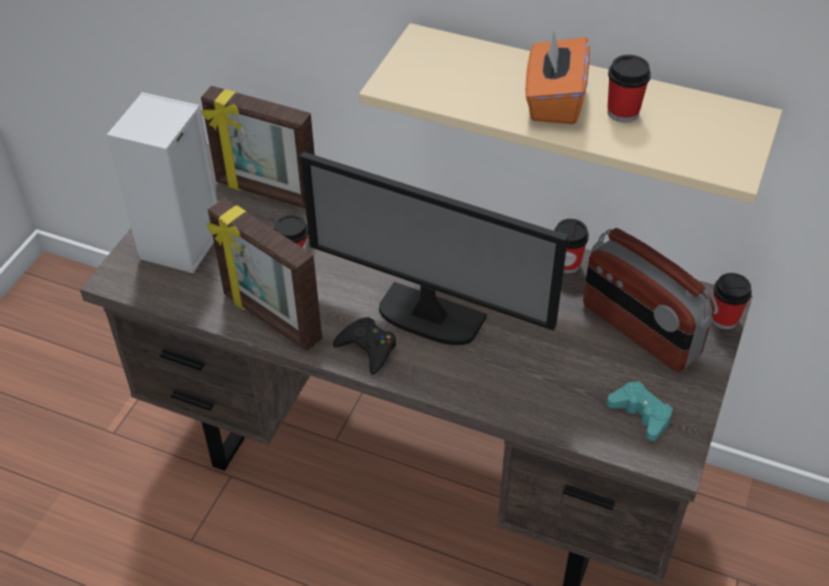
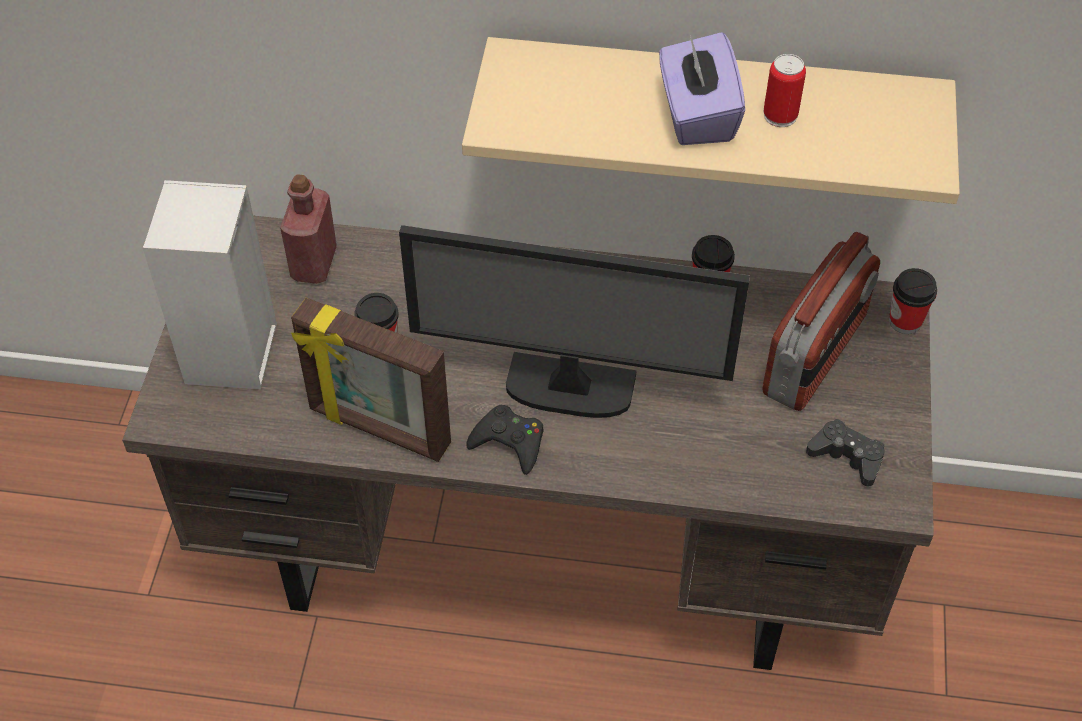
camera: 15 degrees left, 5 degrees up
(266, 192) = (314, 263): picture frame -> red bottle
(554, 101) = (696, 115): orange tissue box -> purple tissue box
(623, 112) = (780, 115): cup -> can
(639, 331) = (815, 355): radio -> radio turned 90 degrees counterclockwise
(640, 414) = (847, 457): turquoise game controller -> black game controller

